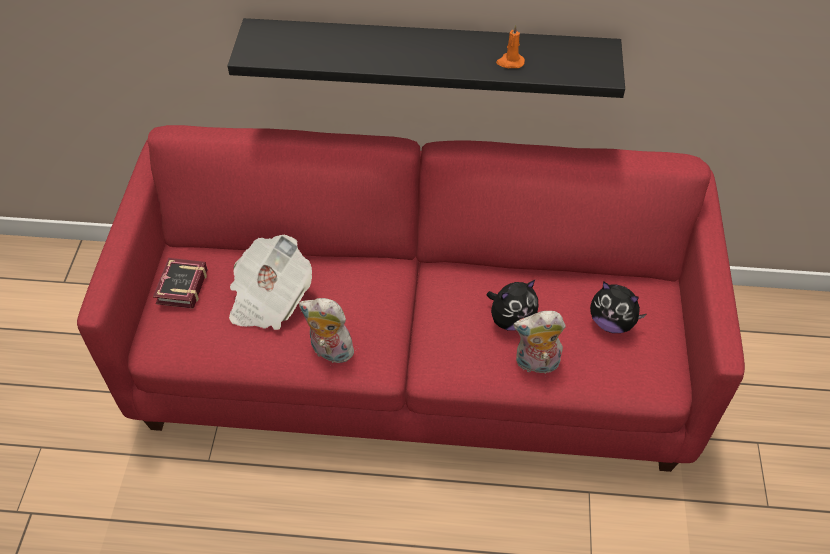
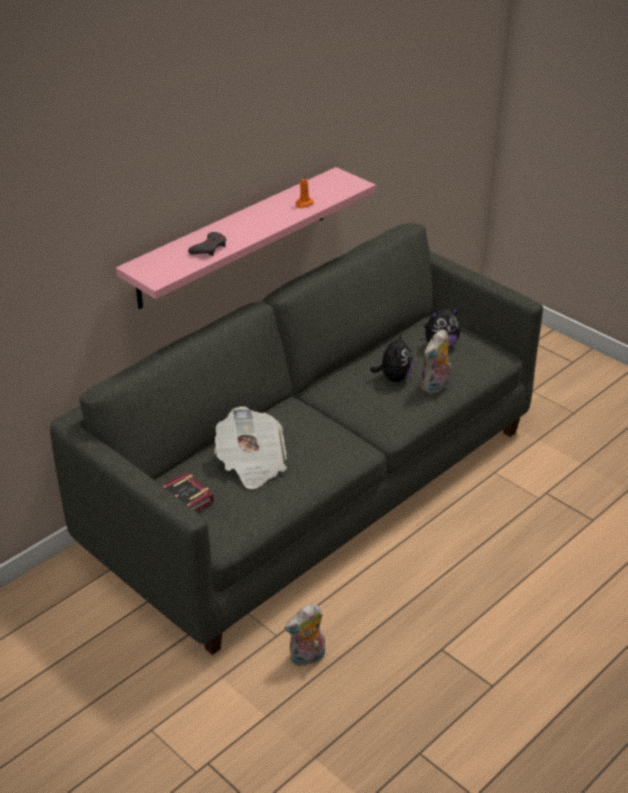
camera: 50 degrees left, 15 degrees down
(329, 351) = (326, 461): plush toy -> plush toy (307, 658)
(343, 52) = (209, 248): none -> grey game controller
(416, 357) = (314, 487): red sofa -> grey sofa
(429, 56) = (234, 237): black shelf -> pink shelf

